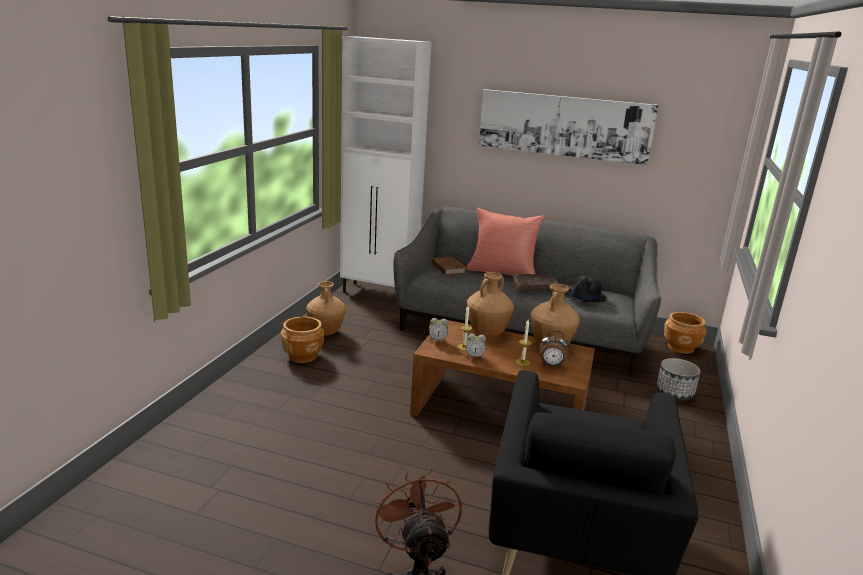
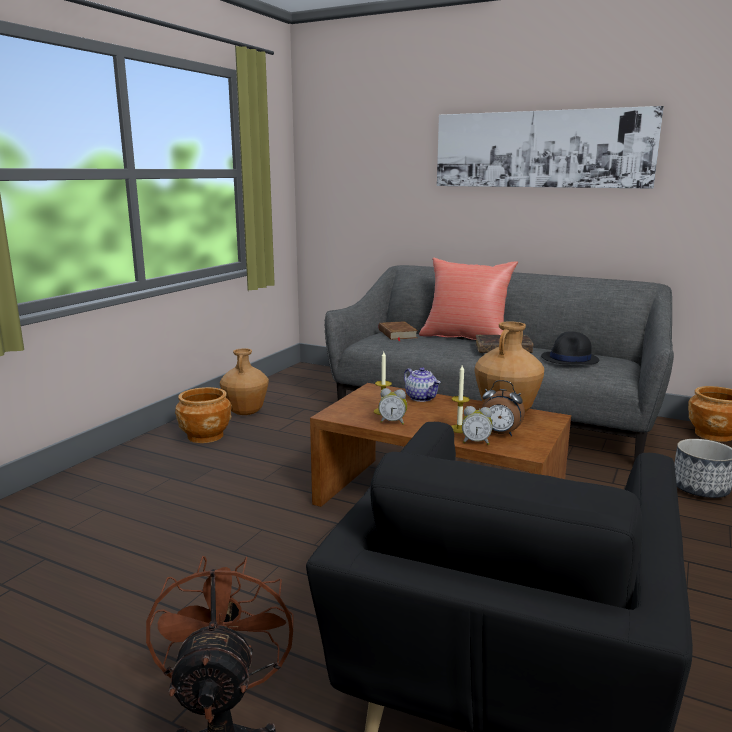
camera: 10 degrees right, 5 degrees down
(380, 293) = (328, 375): white cabinet -> none
(437, 340) = (350, 403): alarm clock -> alarm clock (476, 442)
(487, 334) = (422, 398): brown vase -> teapot

